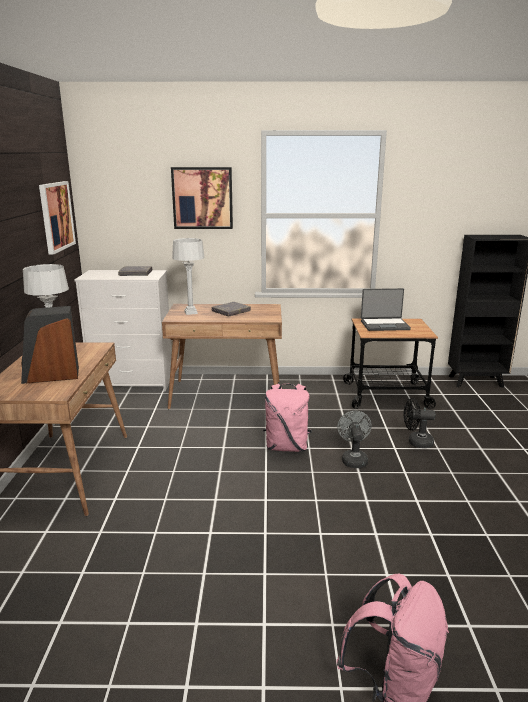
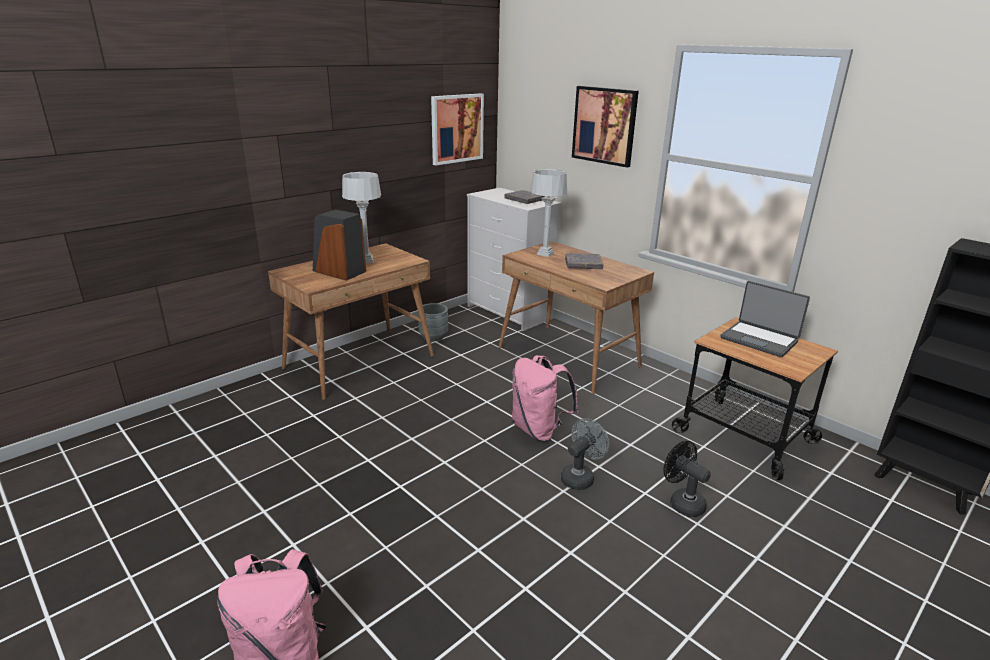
camera: 45 degrees right, 5 degrees up
(100, 423) = (433, 337): none -> grey planter

